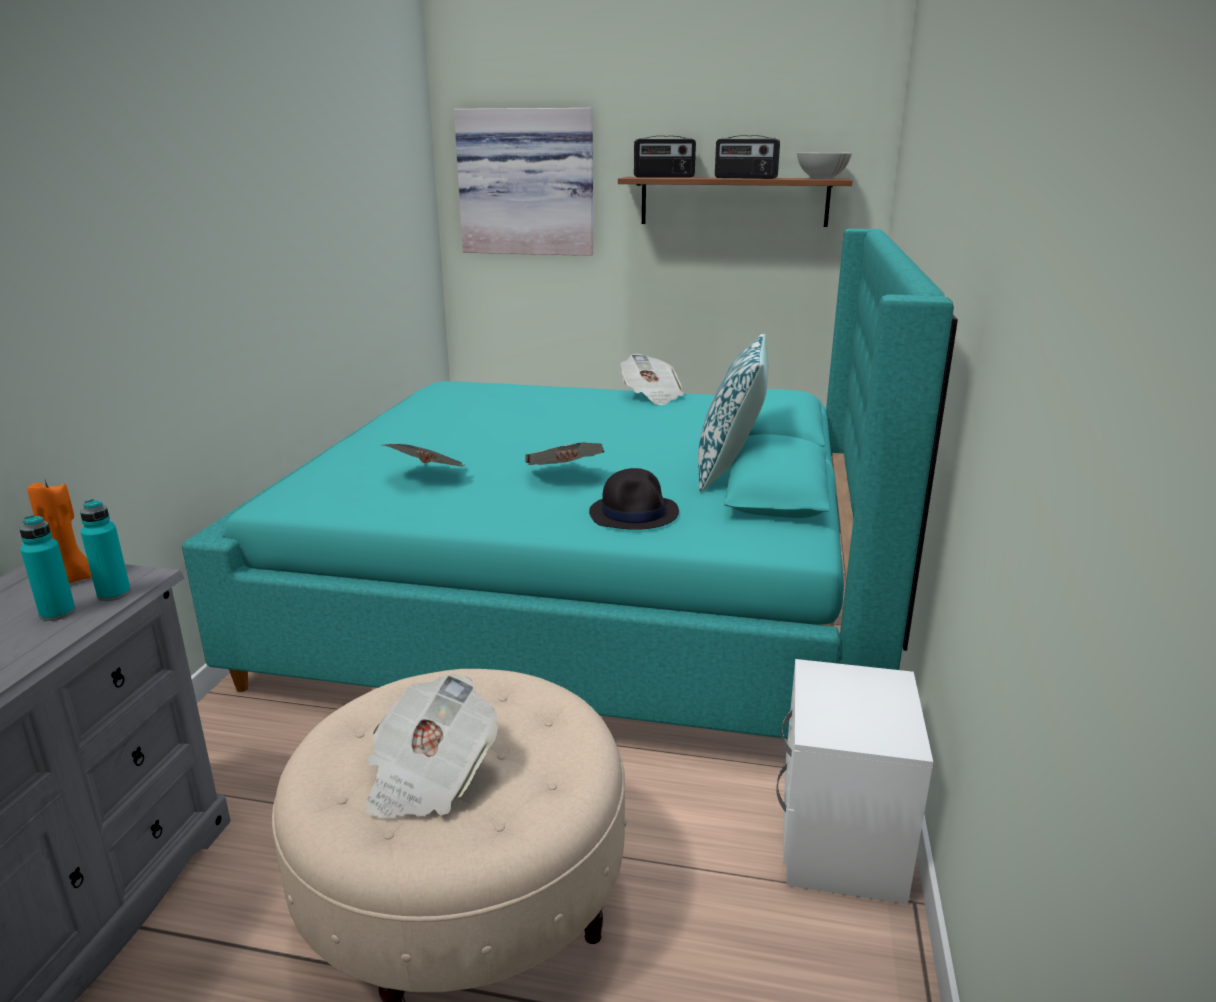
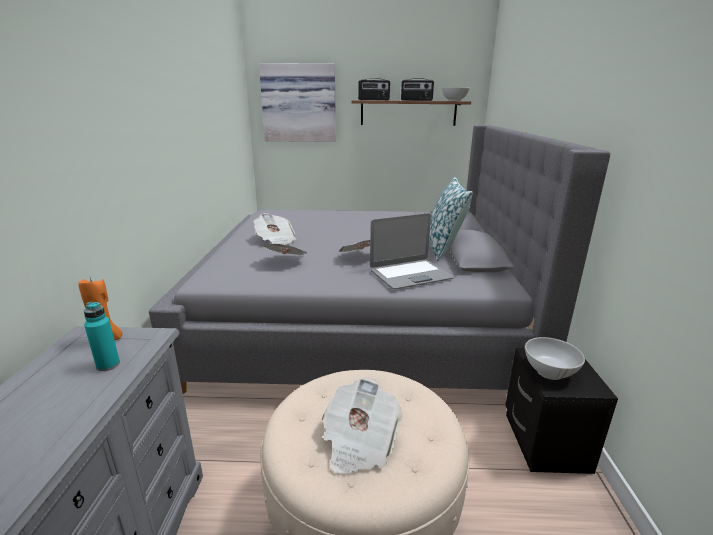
camera: 10 degrees left, 0 degrees up
(114, 594) = (141, 348): turquoise bottle -> none
(590, 599) = (361, 321): turquoise bed -> grey bed
(634, 513) = (410, 275): black hat -> laptop
(651, 396) = (378, 213): newspaper -> newspaper (276, 241)
(831, 705) = (549, 372): none -> white bowl
(837, 840) = (543, 442): white nightstand -> black nightstand

